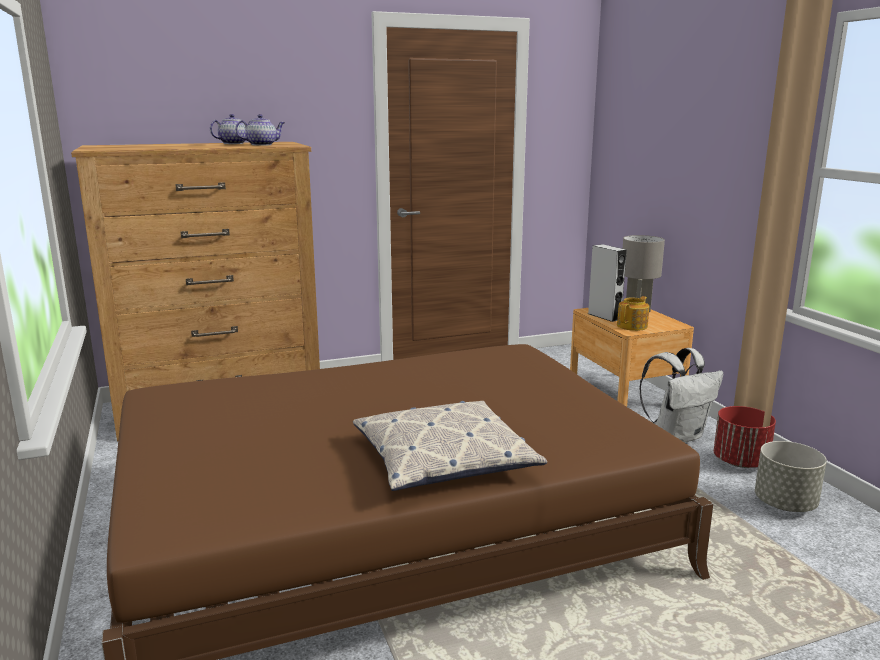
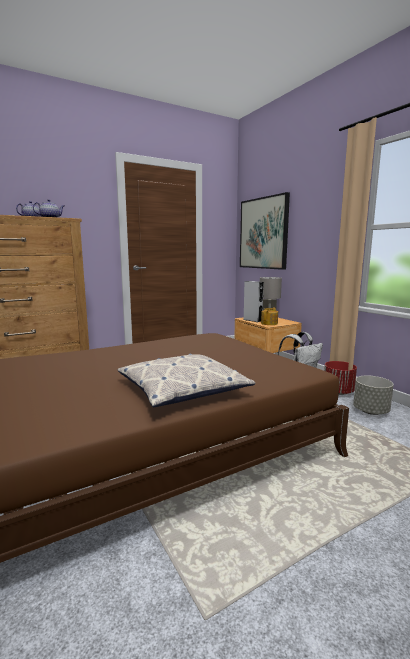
camera: 10 degrees left, 5 degrees down
(639, 151) = (263, 233): none -> picture

